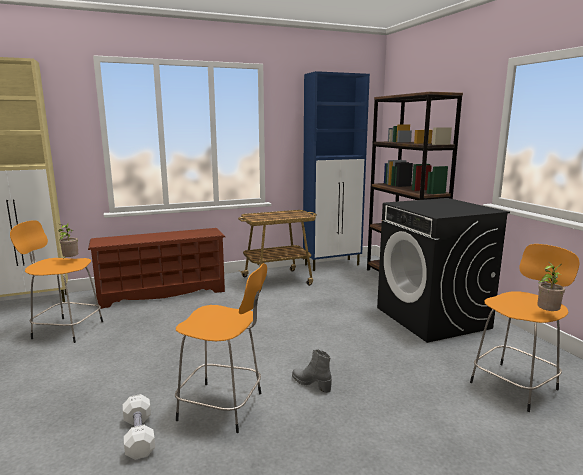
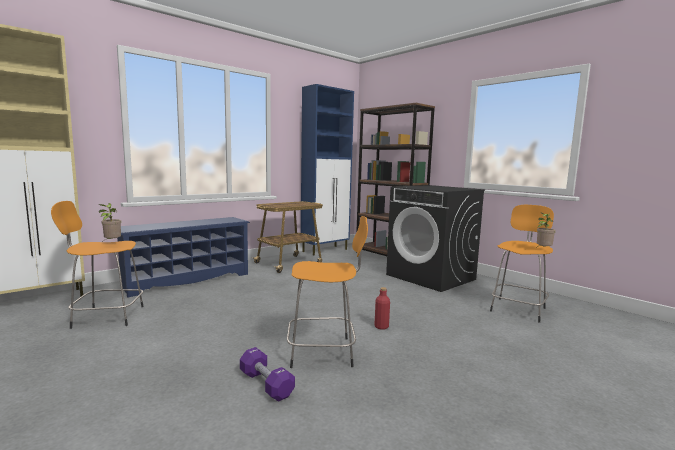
camera: 20 degrees left, 5 degrees down
(139, 436) = (266, 384): white dumbbell -> purple dumbbell
(163, 293) = (187, 280): brown shoe rack -> blue shoe rack
(311, 383) = (381, 327): grey boot -> red bottle

